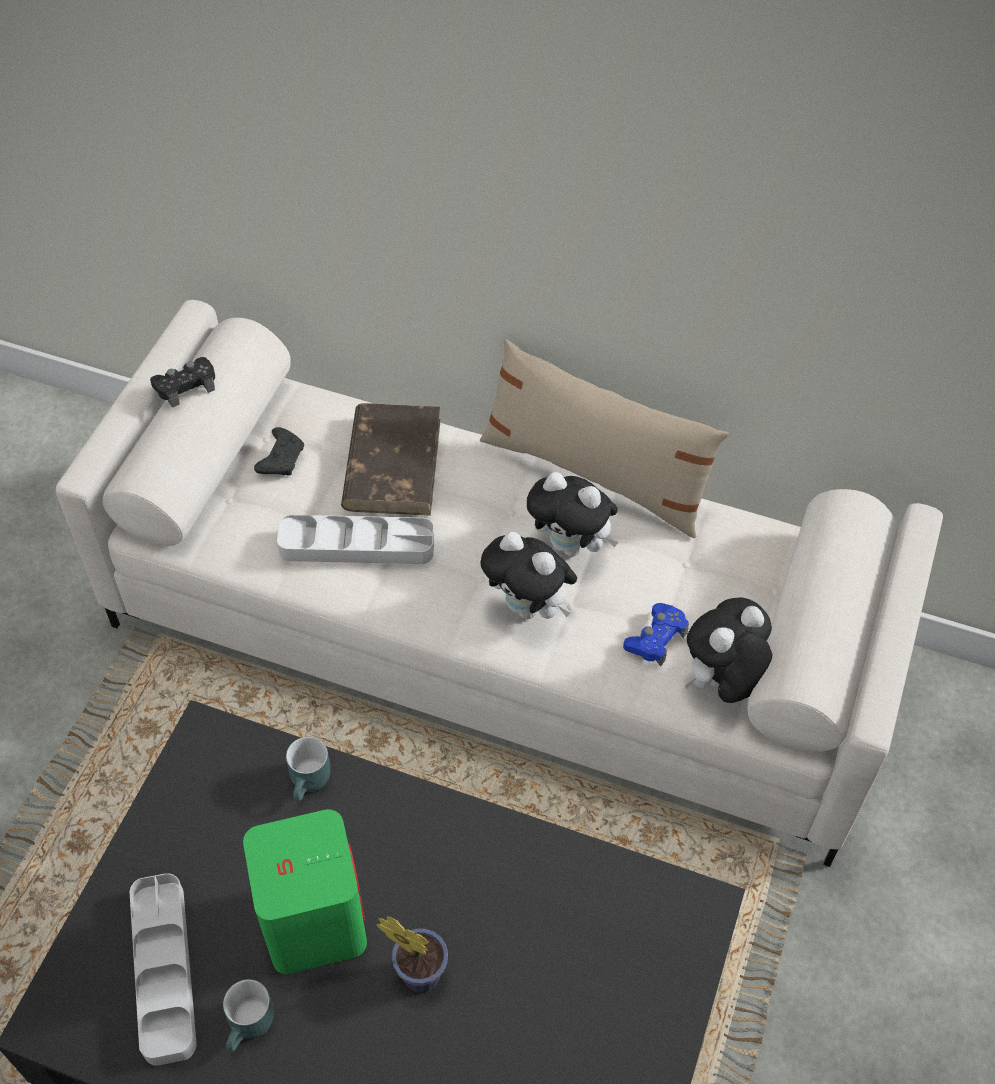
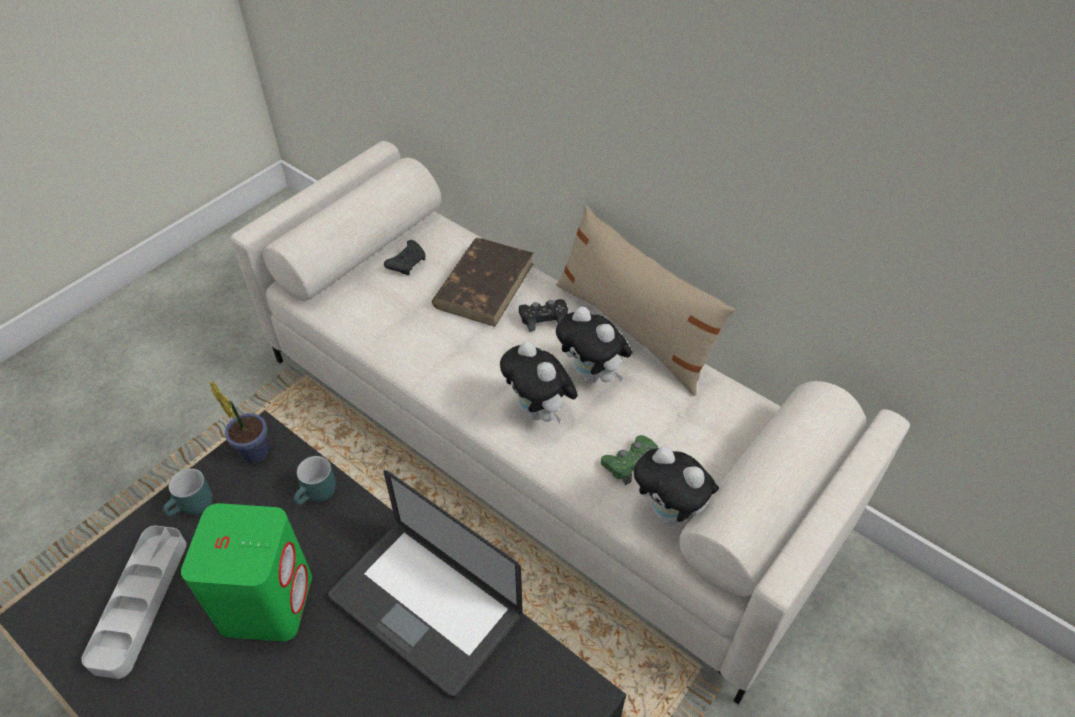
camera: 20 degrees right, 5 degrees down
(186, 386) = (350, 191): black game controller -> black game controller (543, 318)
(251, 1027) = (178, 670): turquoise mug -> turquoise mug (194, 507)
(357, 545) = (431, 333): grey tray -> none
(416, 972) = (324, 670): potted plant -> potted plant (253, 450)
(495, 869) = (425, 607): none -> laptop
(656, 638) = (630, 463): blue game controller -> green game controller
(722, 683) = (671, 514): plush toy -> plush toy turned 120 degrees counterclockwise

